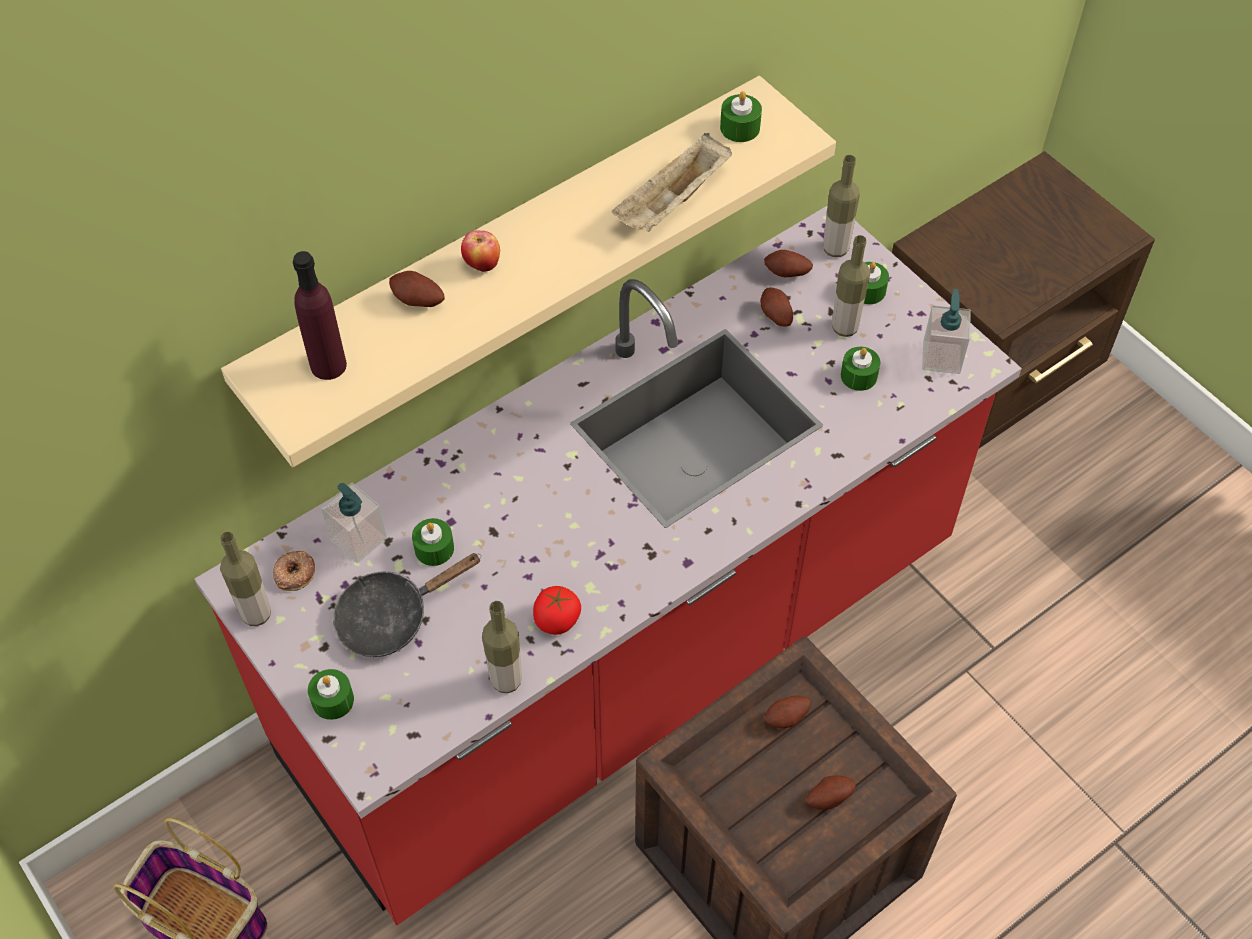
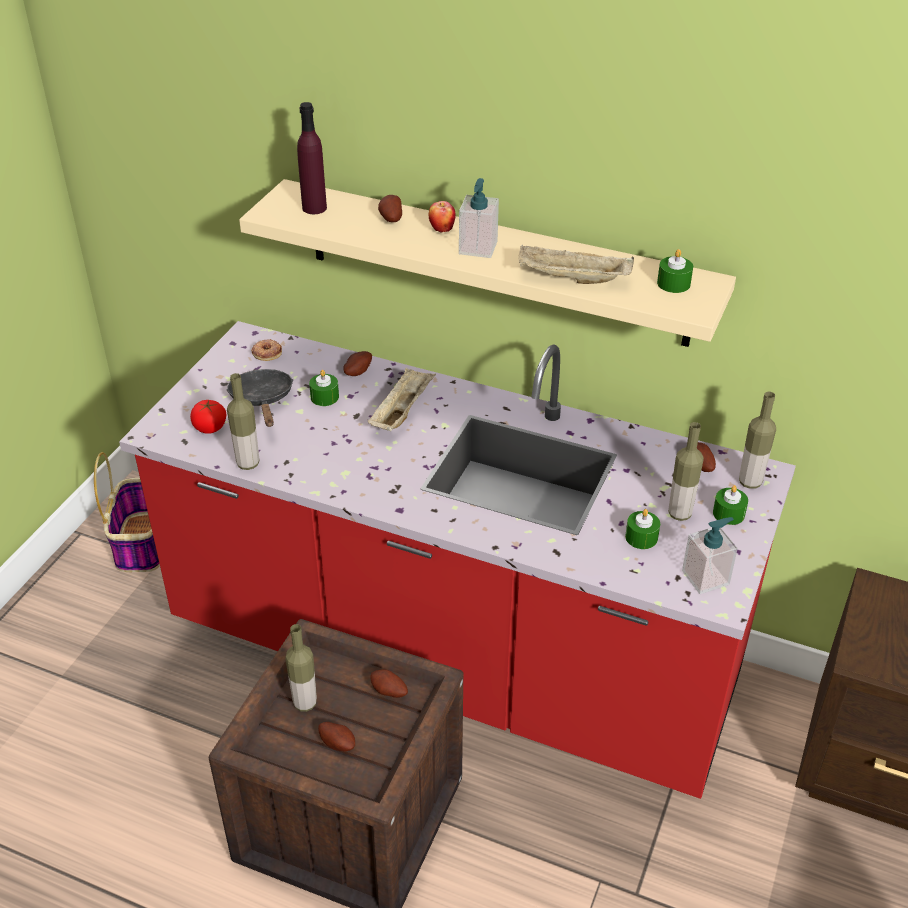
camera: 60 degrees right, 15 degrees down
(256, 614) = (229, 351): bottle -> bottle (305, 703)
(333, 700) = (189, 401): green candle -> none
(358, 539) = (309, 366): soap dispenser -> soap dispenser (478, 248)
(391, 617) = (262, 400): black frying pan -> black frying pan turned 45 degrees clockwise
(519, 483) = (402, 411): none -> beige tray
(557, 620) = (309, 468): tomato -> tomato (210, 427)
(775, 316) = (653, 474): potato -> potato (357, 371)

